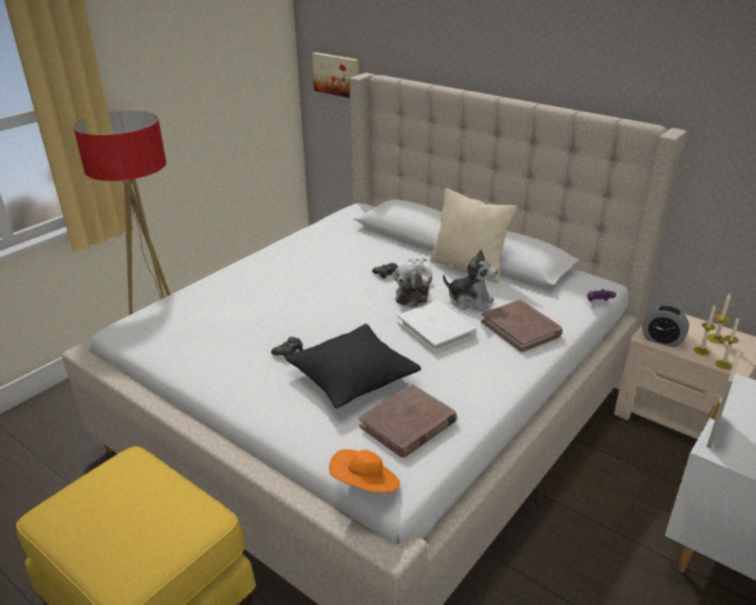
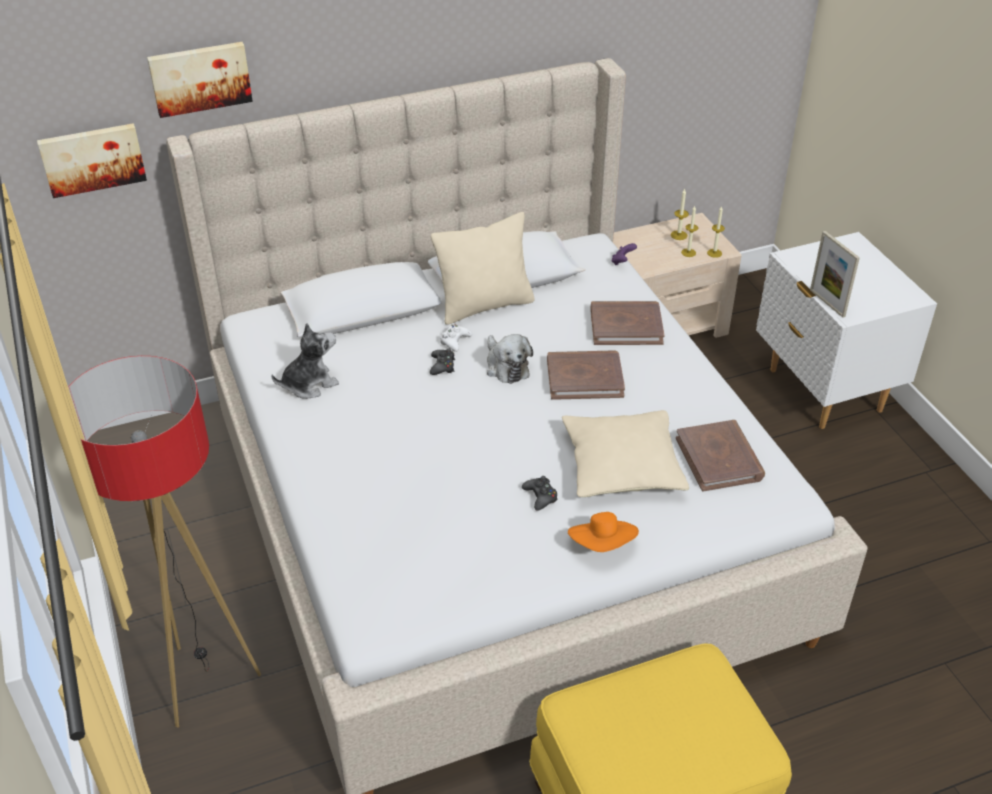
camera: 60 degrees left, 10 degrees up
(353, 377) = (622, 467): black pillow -> beige pillow
(365, 485) = (783, 517): orange hat -> orange hat (602, 545)
(394, 41) = (200, 78): none -> picture
(436, 329) = (584, 378): white book -> brown book
(470, 301) = (551, 334): plush toy -> plush toy (309, 384)
(662, 340) = (657, 263): alarm clock -> none

